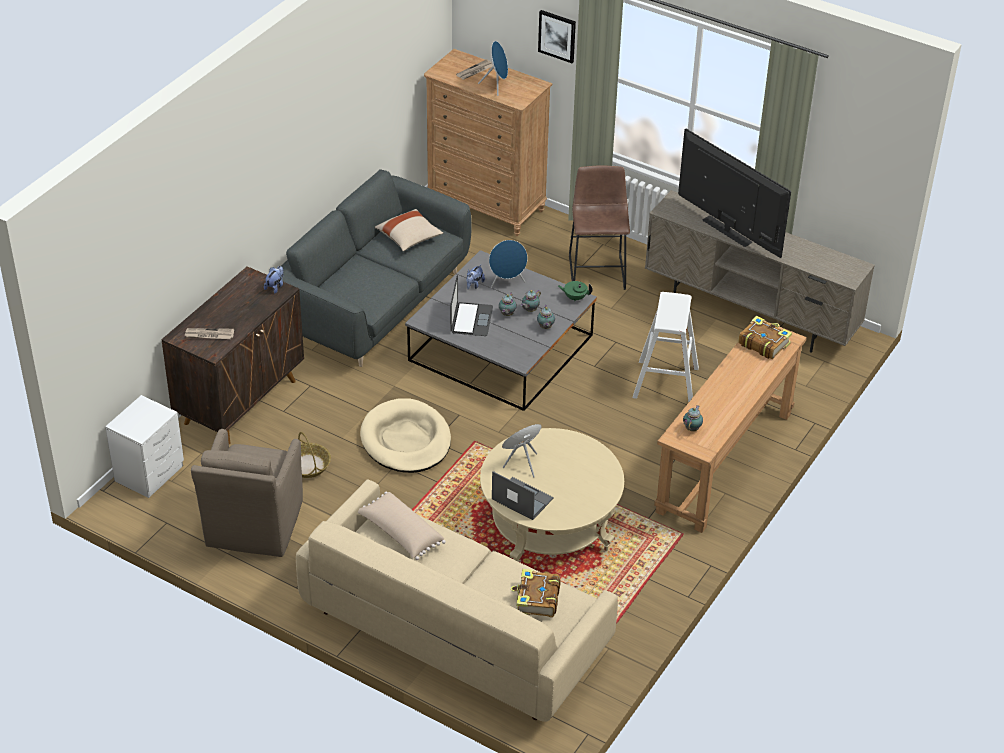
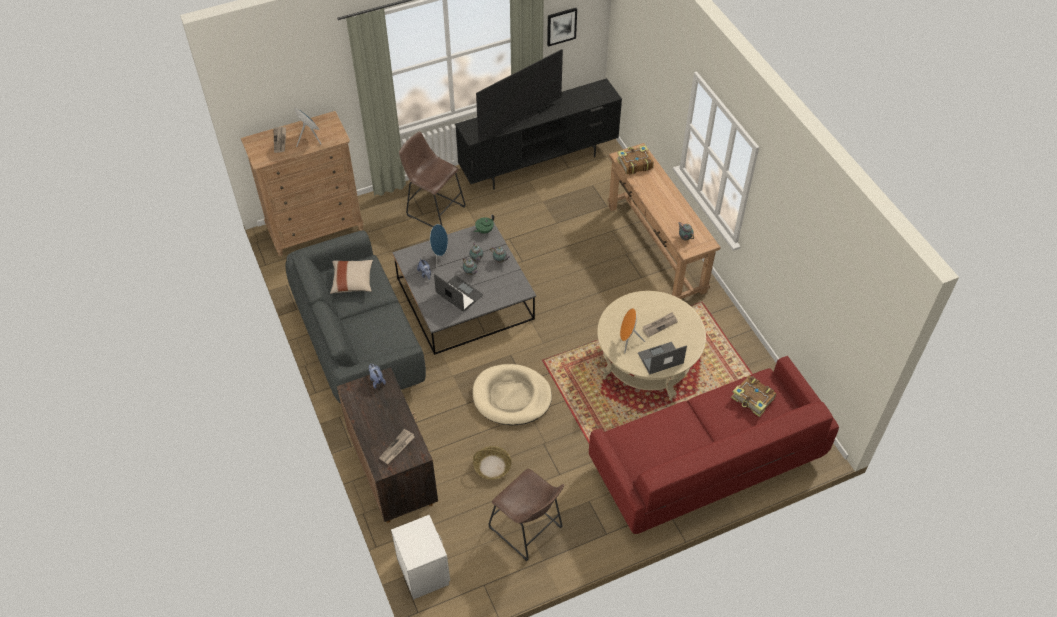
camera: 55 degrees left, 10 degrees up
(253, 526) = (528, 530): brown armchair -> brown stool
(400, 533) = (643, 441): beige pillow -> none
(456, 629) = (705, 461): beige sofa -> red sofa
(557, 36) = (327, 74): picture -> picture (561, 26)
(569, 479) = (659, 325): none -> newspaper
(665, 382) = (566, 236): white stool -> none
(727, 231) = (519, 121): television -> television turned 150 degrees clockwise
(751, 314) = (539, 163): beige tv stand -> black tv stand

